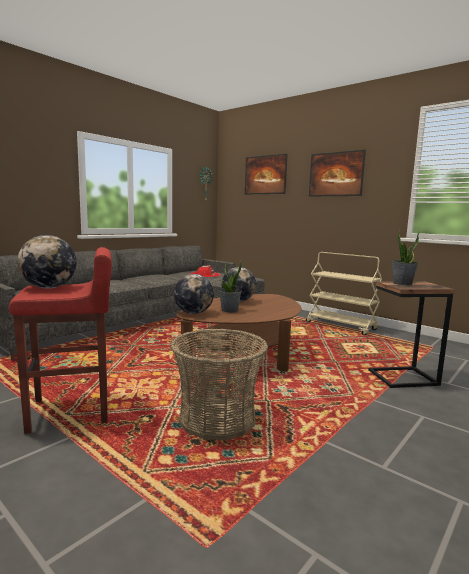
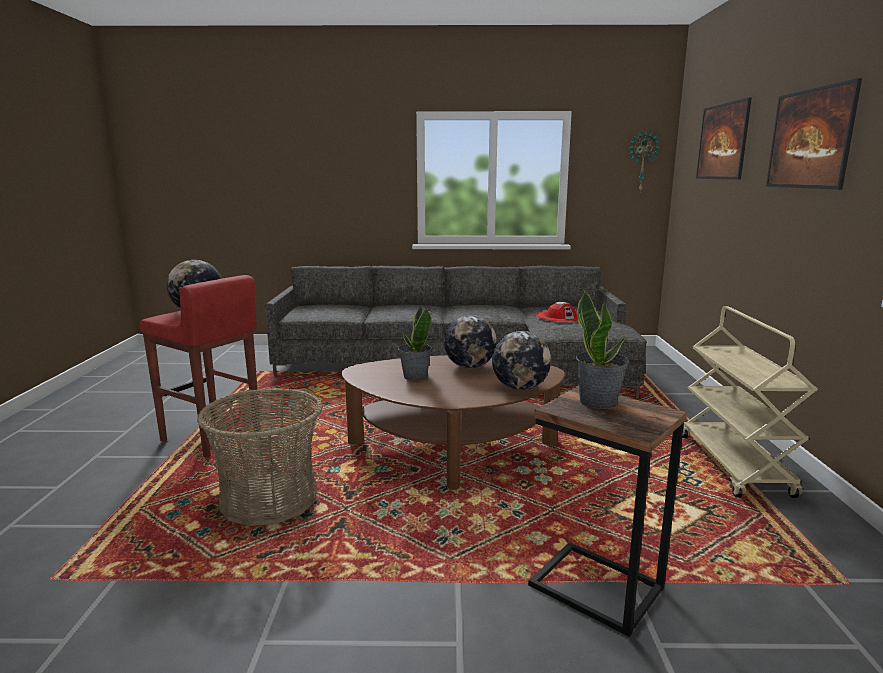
camera: 50 degrees right, 5 degrees up
(193, 313) = (369, 369): globe -> globe (520, 388)

